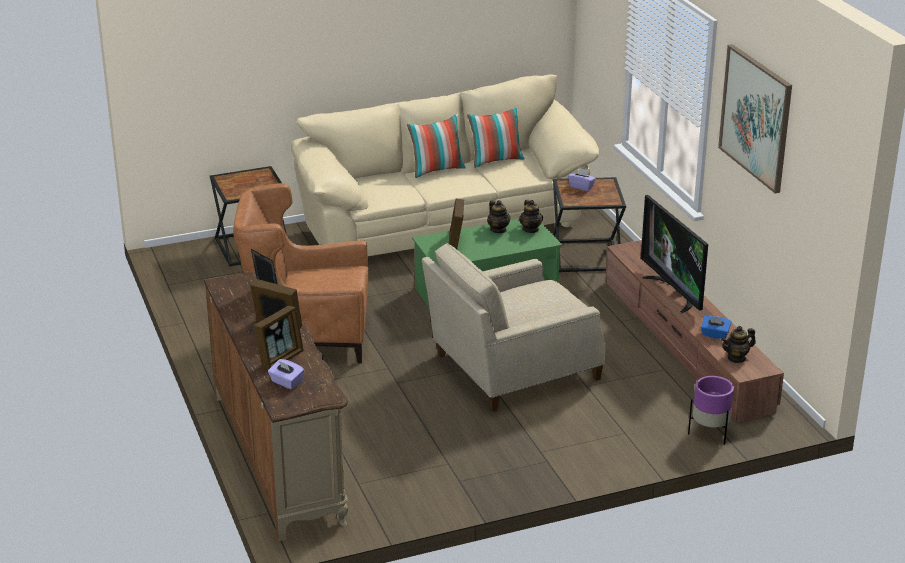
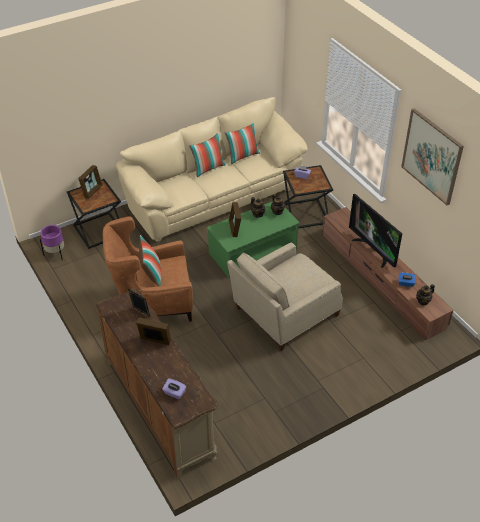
camera: 10 degrees left, 15 degrees up
(280, 359) = (165, 372): picture frame -> picture frame (92, 191)
(308, 281) = (151, 275): none -> pillow
(710, 434) = (413, 351): purple planter -> purple planter (55, 254)

